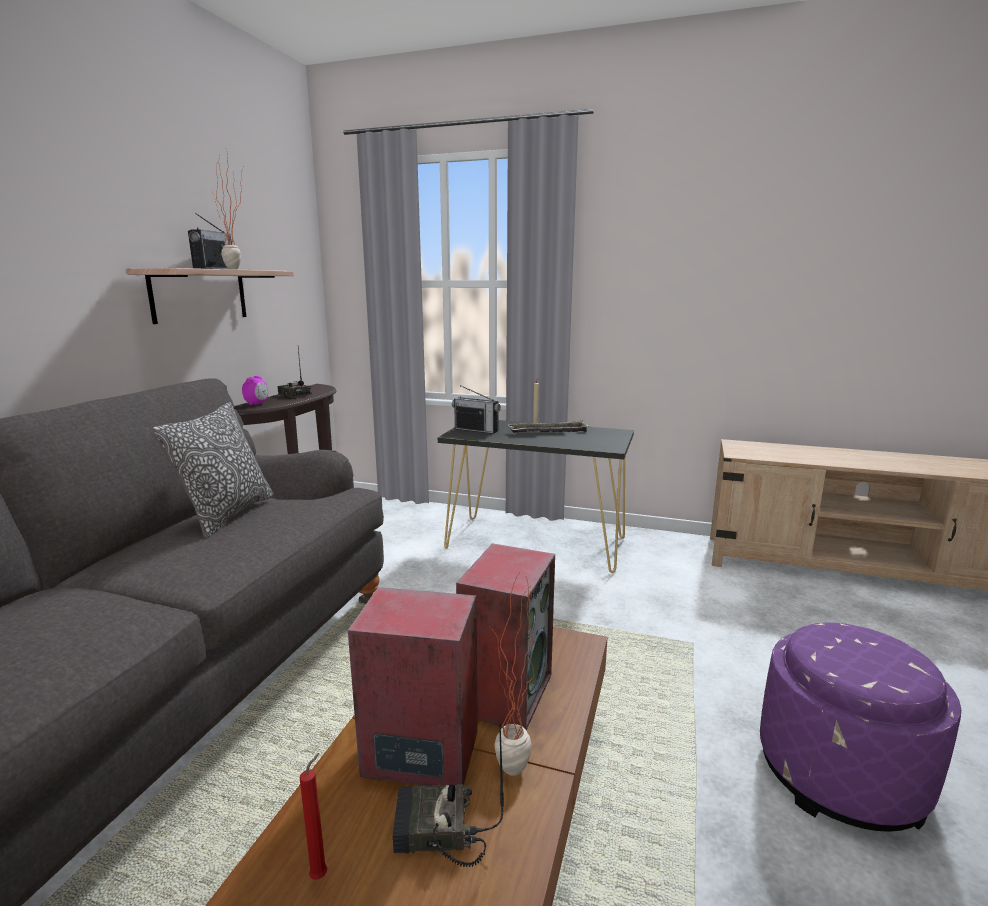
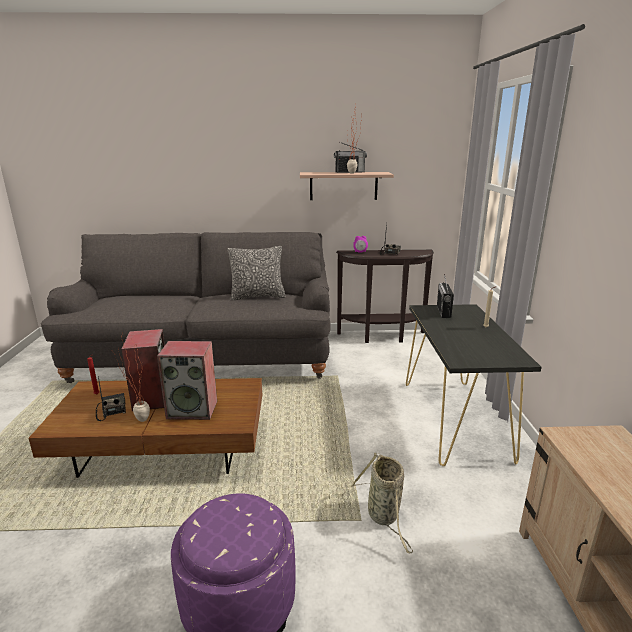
camera: 70 degrees right, 5 degrees up
(548, 432) = (475, 334): tray -> none
(688, 627) = (384, 516): none -> basket

